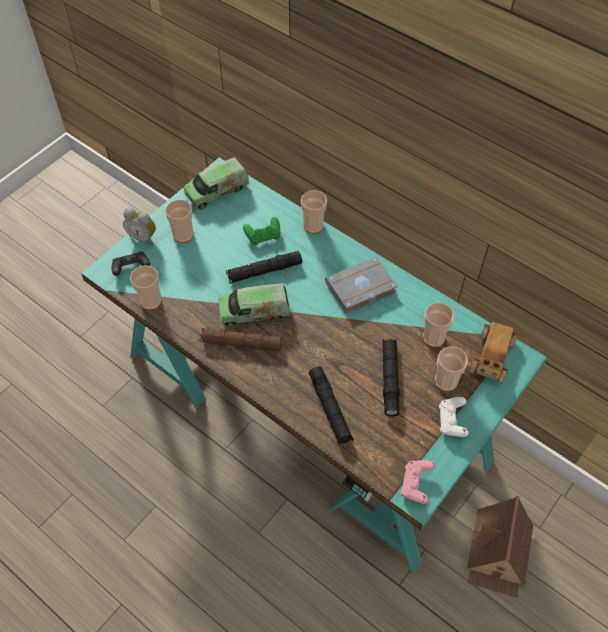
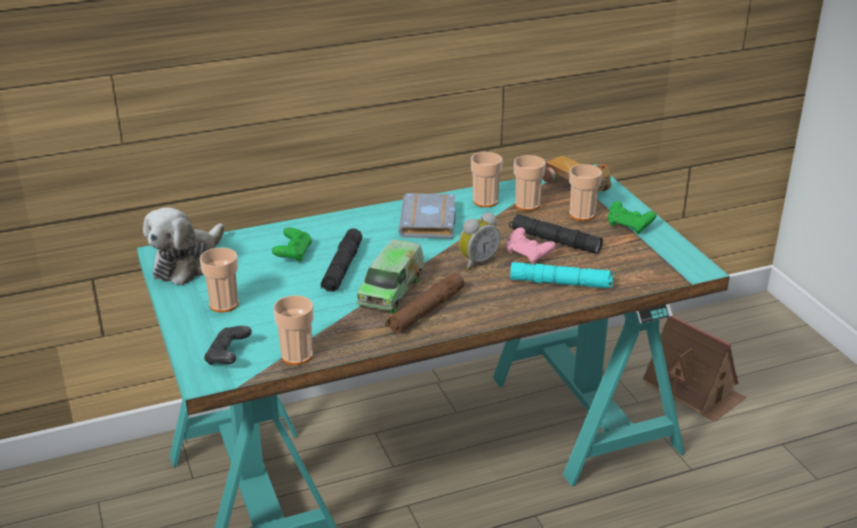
camera: 60 degrees left, 25 degrees down
(143, 237) = (189, 333): alarm clock -> alarm clock (477, 261)
(217, 191) = (187, 263): toy truck -> plush toy
(313, 226) = (316, 222): cup -> cup (485, 201)
(330, 409) = (561, 283): black flashlight -> turquoise flashlight
(416, 485) = (684, 265): pink game controller -> pink game controller (528, 255)
(452, 422) = (629, 226): white game controller -> green game controller

